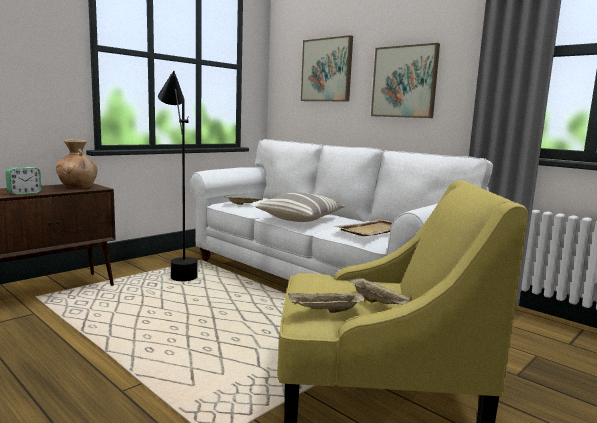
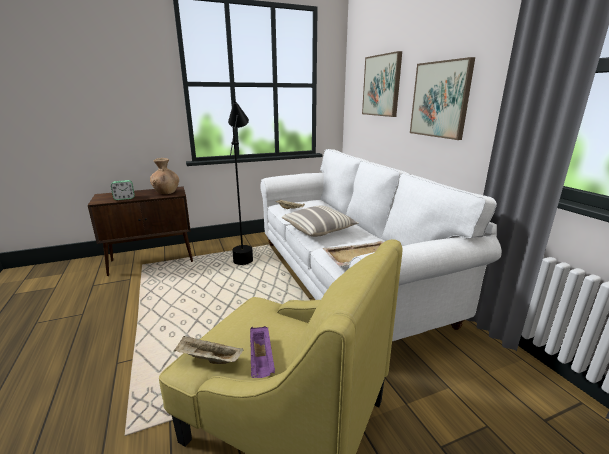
camera: 25 degrees right, 10 degrees up
(378, 303) = (261, 360): beige tray -> purple tray

